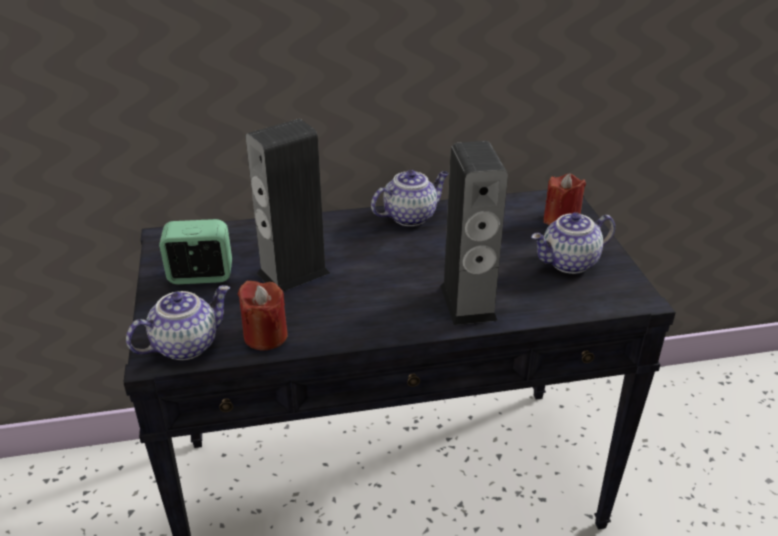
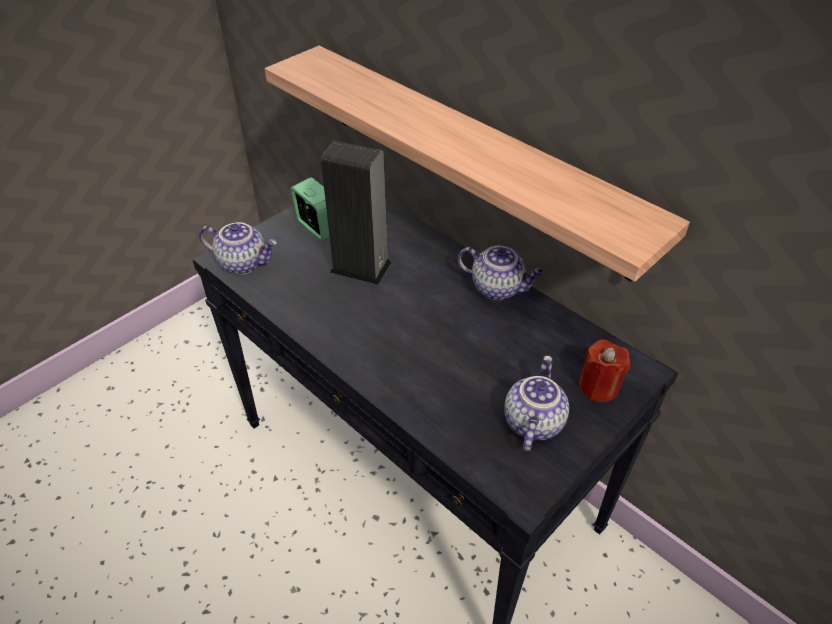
camera: 55 degrees right, 10 degrees up
(265, 336) = (280, 292): red candle -> none
(322, 110) = (471, 156): none -> shelf
(468, 302) = (410, 378): speaker -> none
(569, 263) = (531, 421): teapot -> teapot turned 75 degrees clockwise

